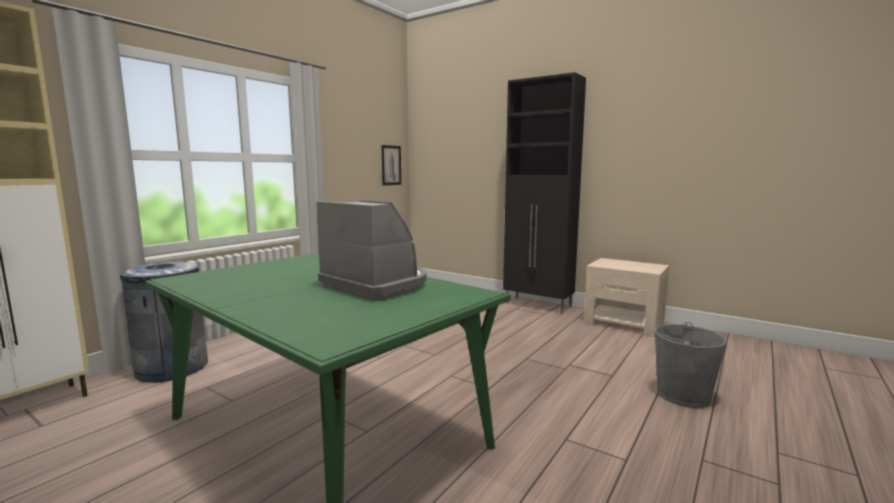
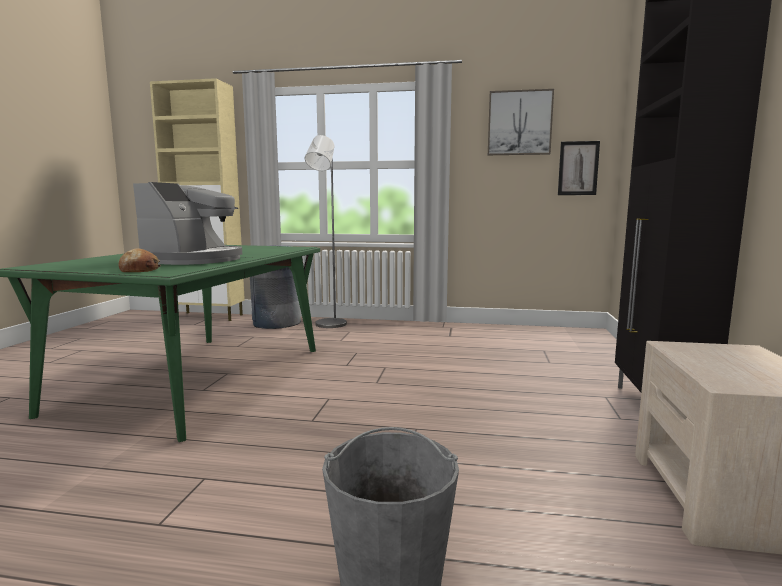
camera: 65 degrees right, 0 degrees up
(241, 345) = (328, 325): none -> grey floor lamp
(358, 127) = (519, 123): none -> picture
(446, 300) = (139, 270): none -> bread

